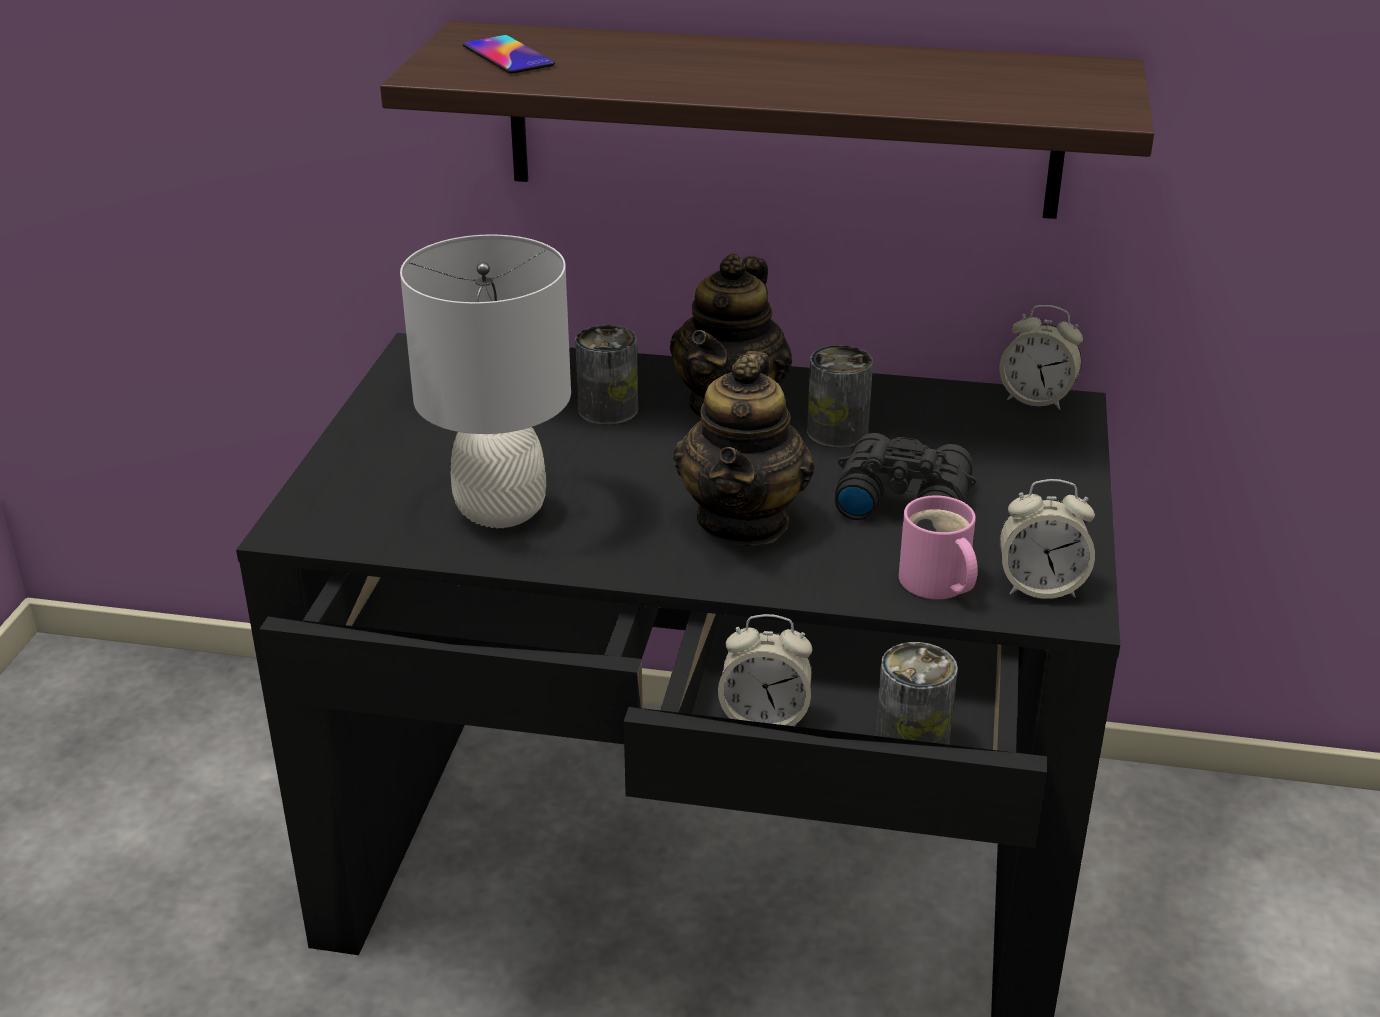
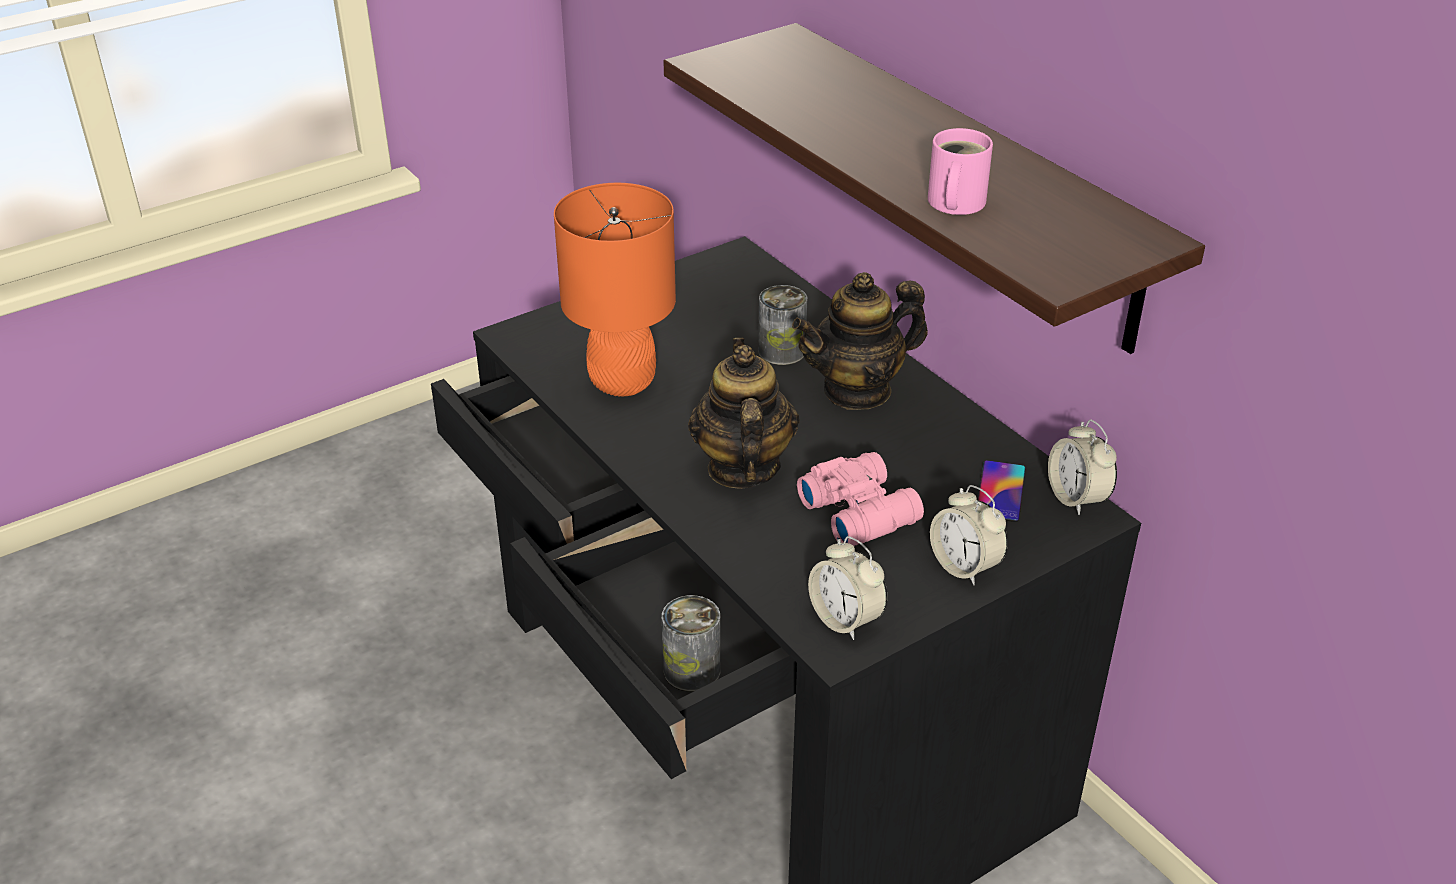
camera: 45 degrees right, 5 degrees up
(498, 511) = (623, 382): grey table lamp -> orange table lamp
(508, 56) = (772, 65): phone -> phone (1000, 492)
(744, 521) = (742, 467): teapot -> teapot turned 120 degrees clockwise
(764, 719) = (636, 601): alarm clock -> alarm clock (965, 566)
(837, 432) = (896, 444): can -> none
(900, 498) = (859, 510): black binoculars -> pink binoculars
(935, 584) = (785, 576): pink mug -> pink mug (953, 203)

